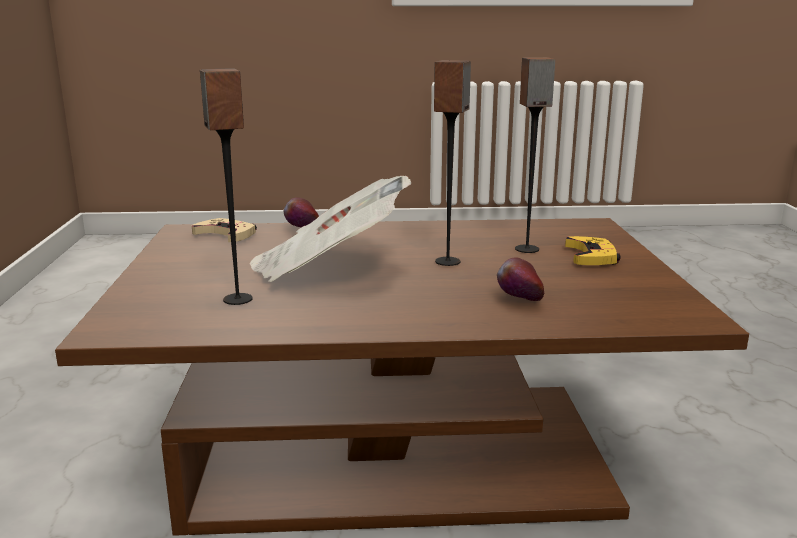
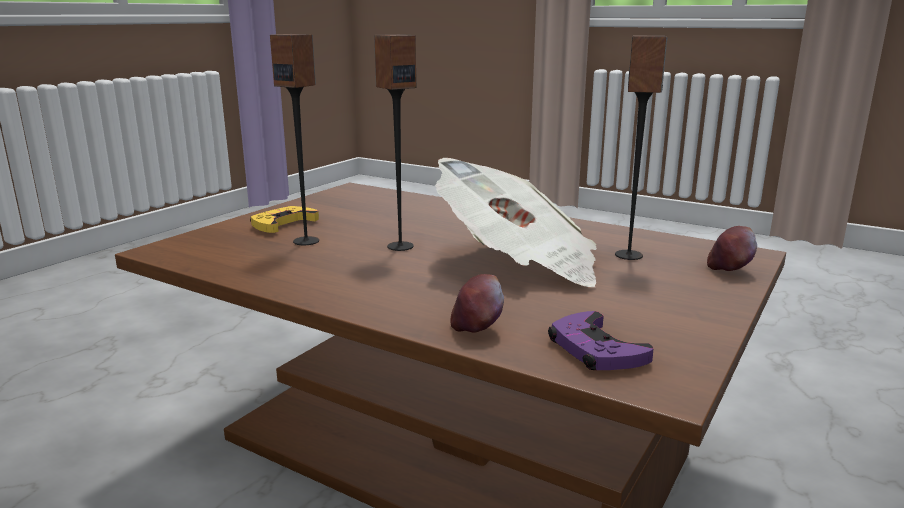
camera: 145 degrees left, 0 degrees up
(226, 235) = (595, 350): beige game controller -> purple game controller
(519, 301) = (422, 212): apple -> apple (729, 269)

